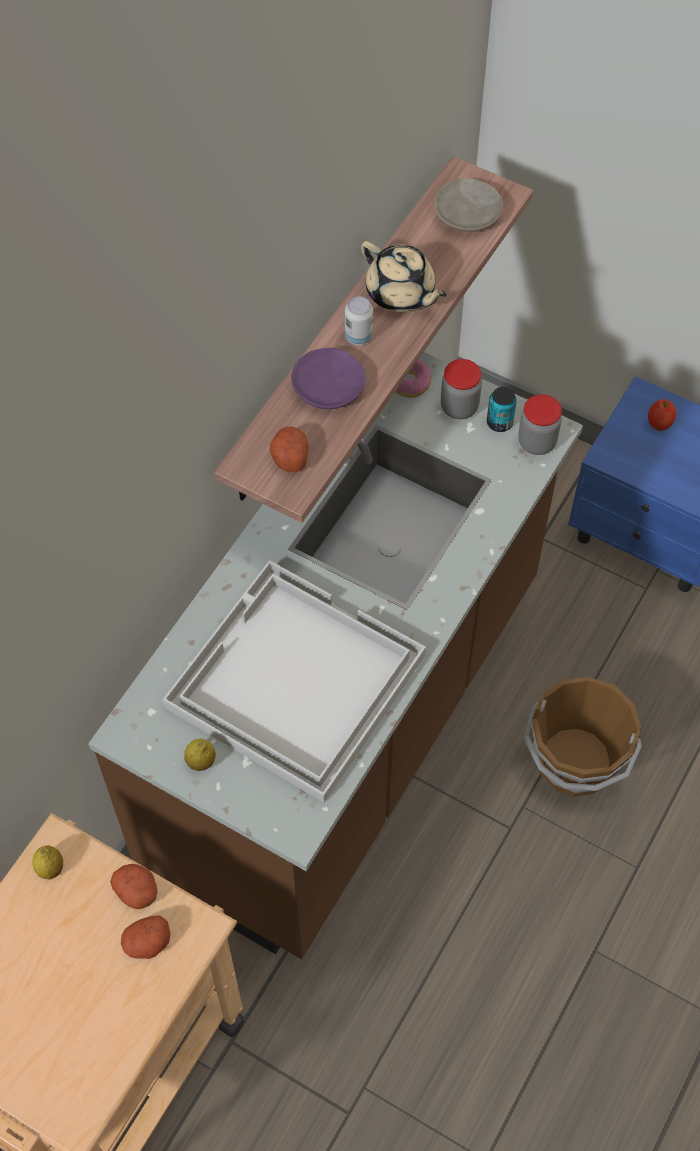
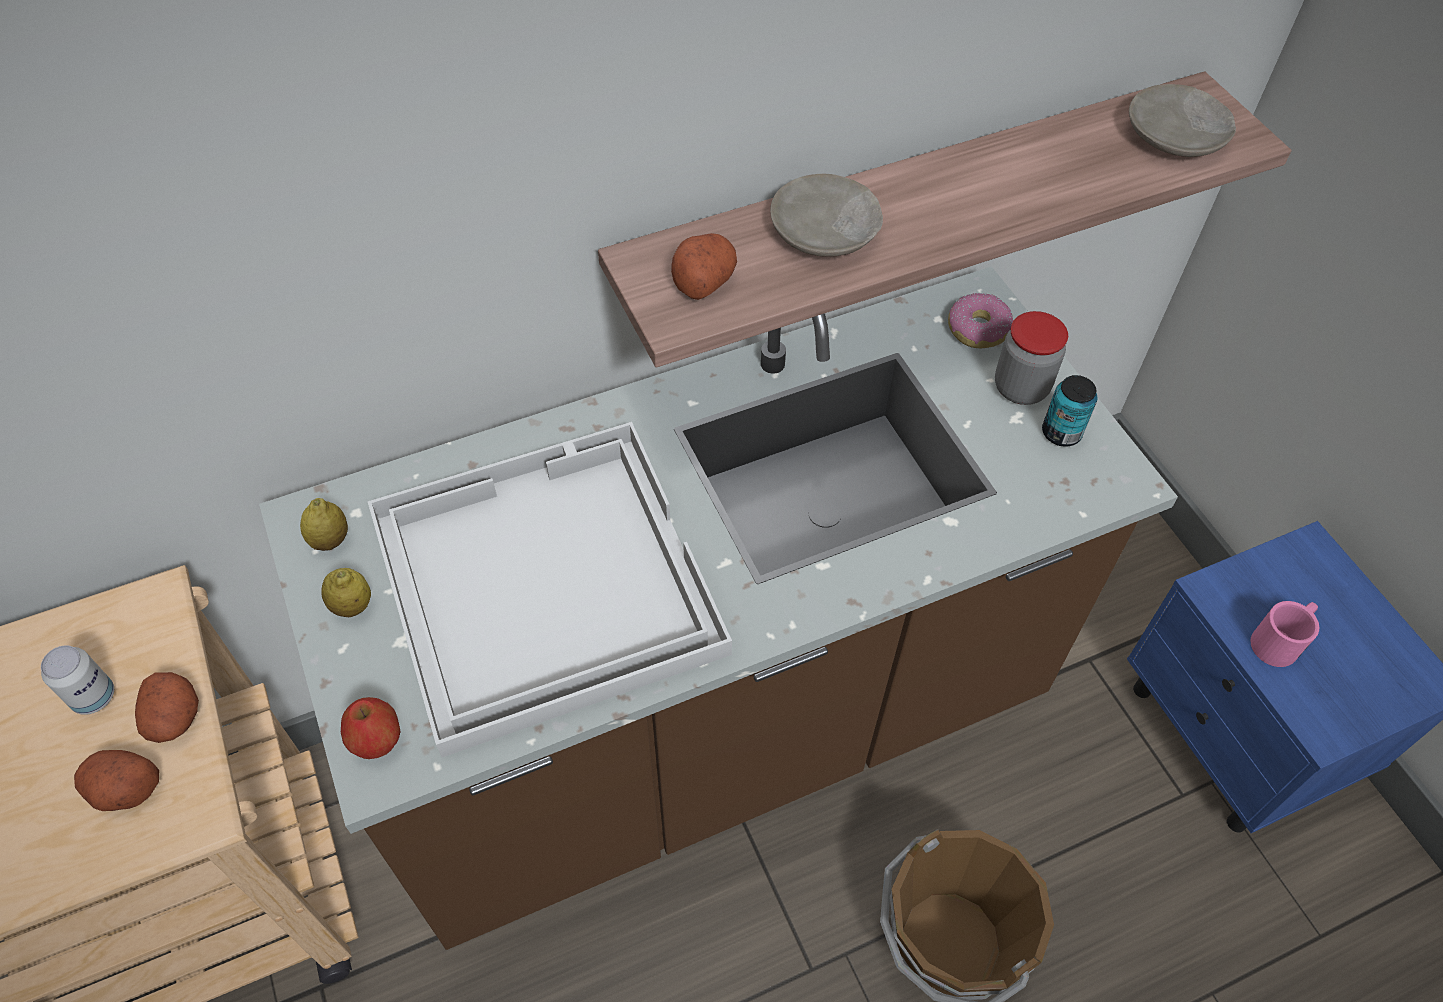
camera: 35 degrees right, 5 degrees down
(50, 868) = (119, 625): lemon -> lemon (330, 540)
(329, 387) = (825, 231): purple plate -> beige plate
(358, 336) = (913, 196): can -> can (94, 697)
(401, 293) = (1010, 178): beige teapot -> none
(537, 442) = (1095, 482): jar -> none
(659, 424) = (1314, 592): apple -> apple (377, 741)
(659, 464) = (1280, 640): none -> pink mug

